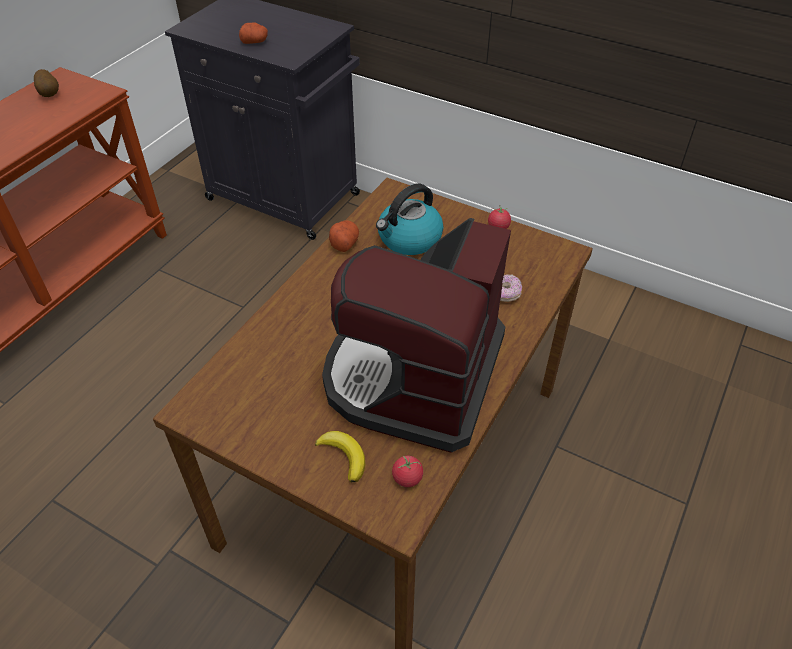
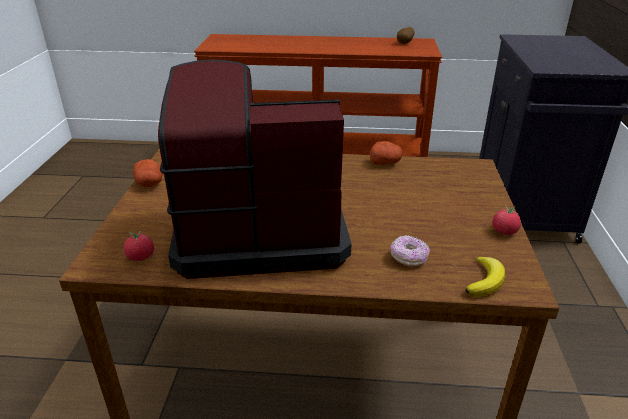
camera: 65 degrees right, 15 degrees down
(255, 42) = (541, 55): potato -> potato (150, 183)
(344, 456) = (153, 221): banana -> banana (485, 280)
(409, 239) = (425, 188): kettle -> none

